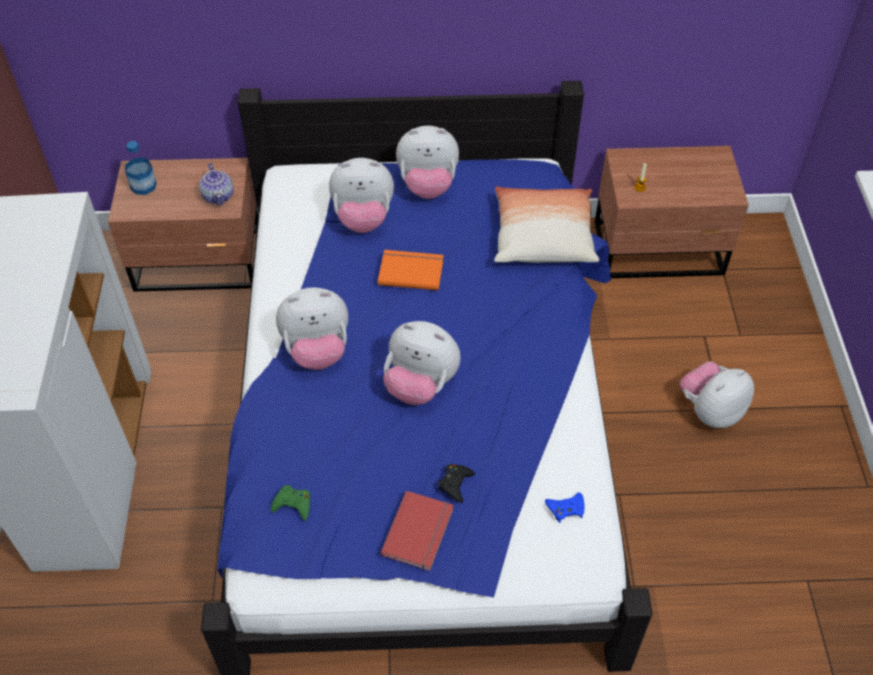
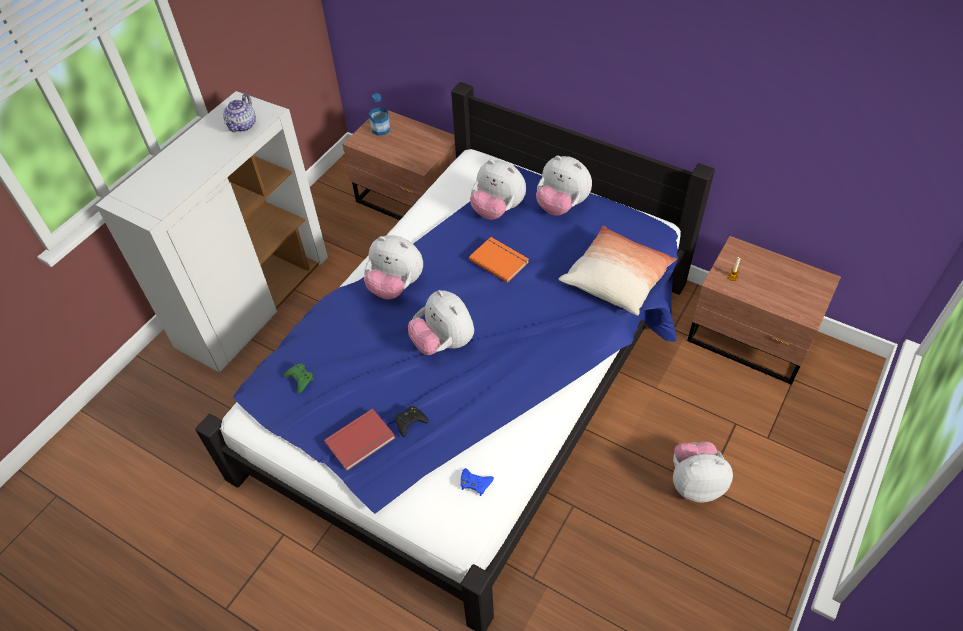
camera: 35 degrees right, 0 degrees up
(218, 196) = (421, 155): teapot -> teapot (243, 125)

